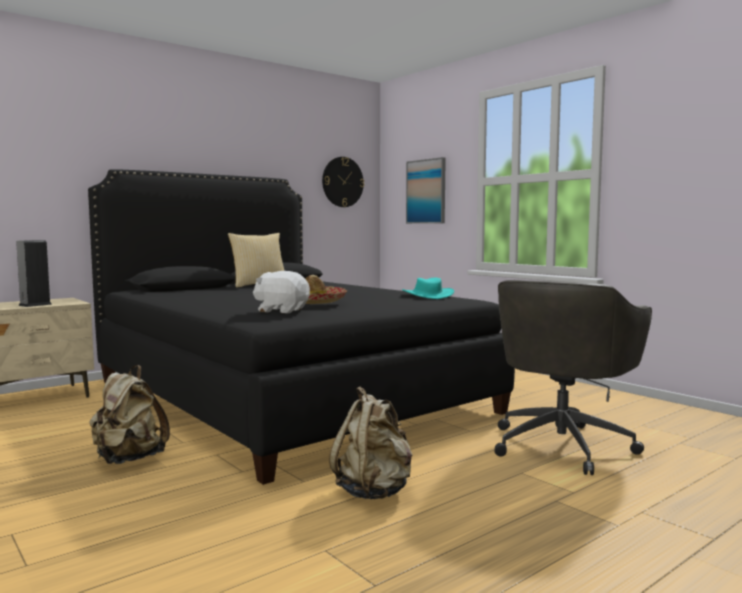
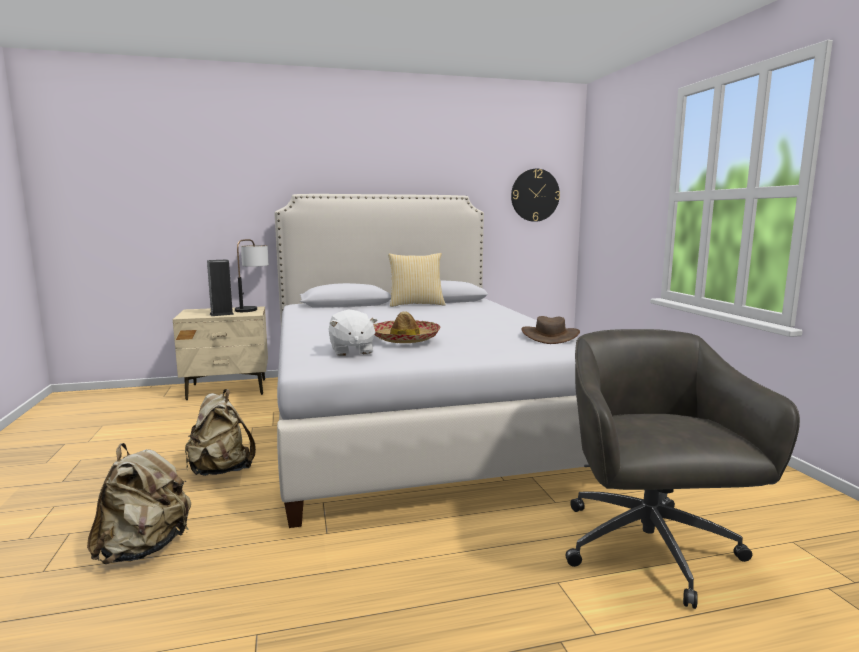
camera: 25 degrees right, 5 degrees up
(63, 299) = (253, 308): none -> table lamp
(281, 311) = (351, 351): white plush toy -> white plush toy turned 150 degrees counterclockwise
(285, 396) = (413, 418): black bed -> white bed
(374, 491) = (376, 566): beige backpack -> beige backpack (144, 548)
(426, 191) = (620, 205): picture -> none
(427, 295) = (550, 336): turquoise hat -> brown hat
(562, 445) = (649, 550): grey office chair -> grey office chair turned 120 degrees clockwise

